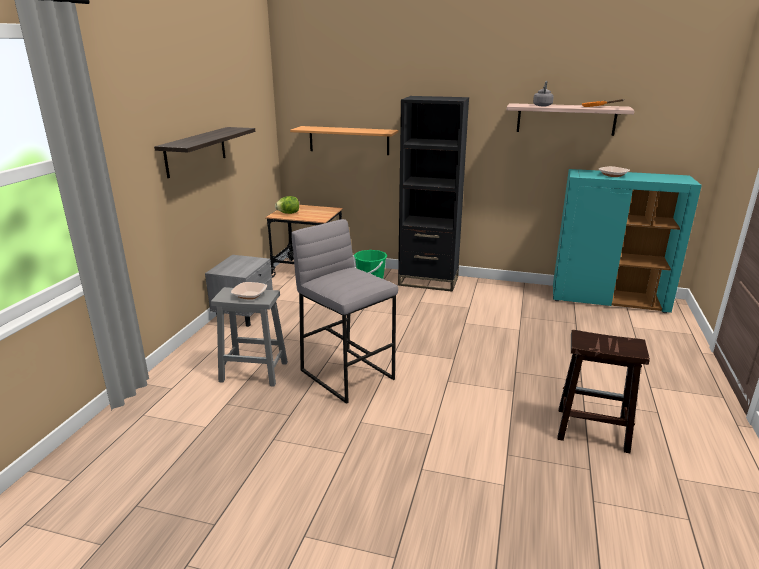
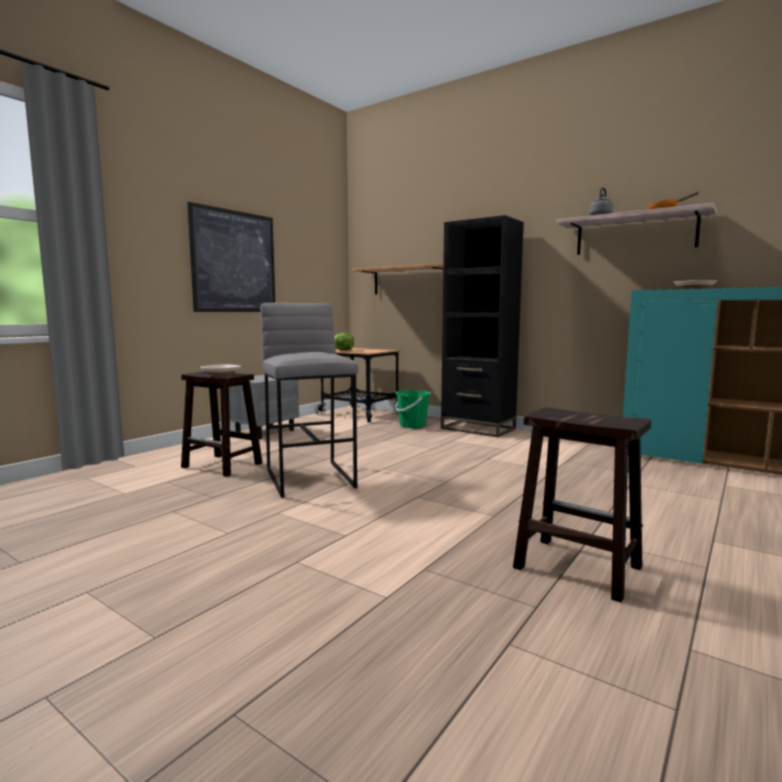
camera: 20 degrees right, 15 degrees down
(196, 151) = (234, 262): shelf -> picture
(255, 372) = (223, 465): grey stool -> brown stool

